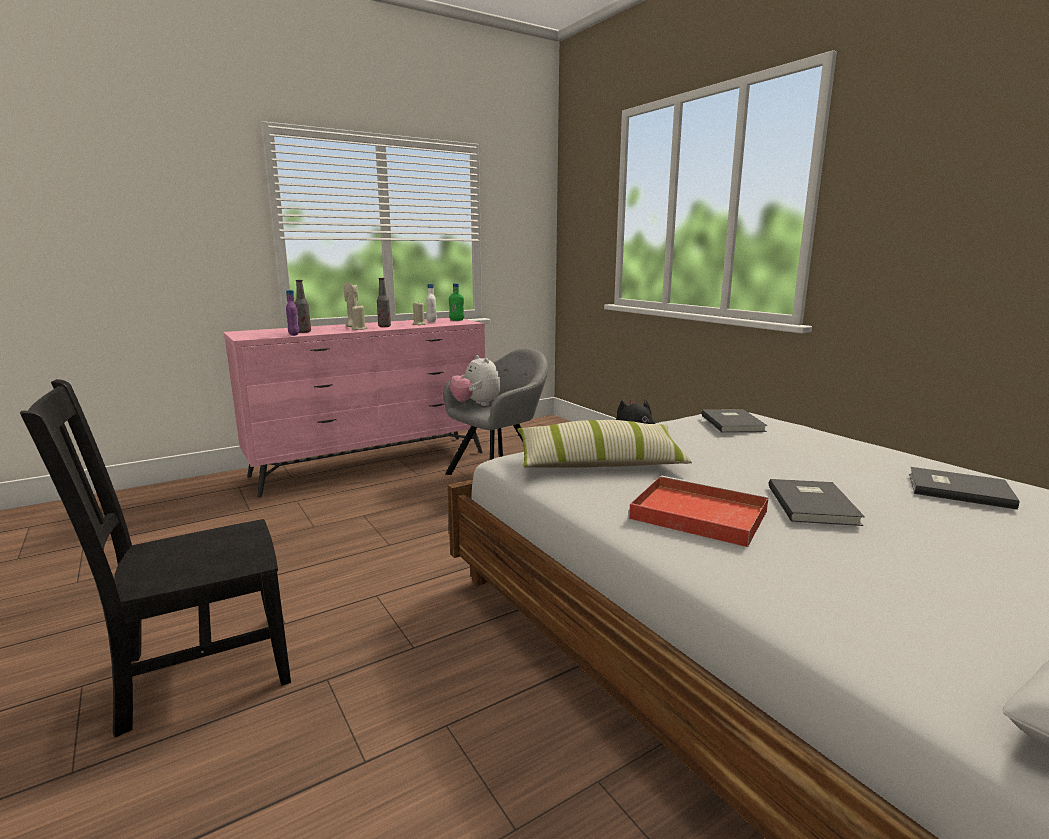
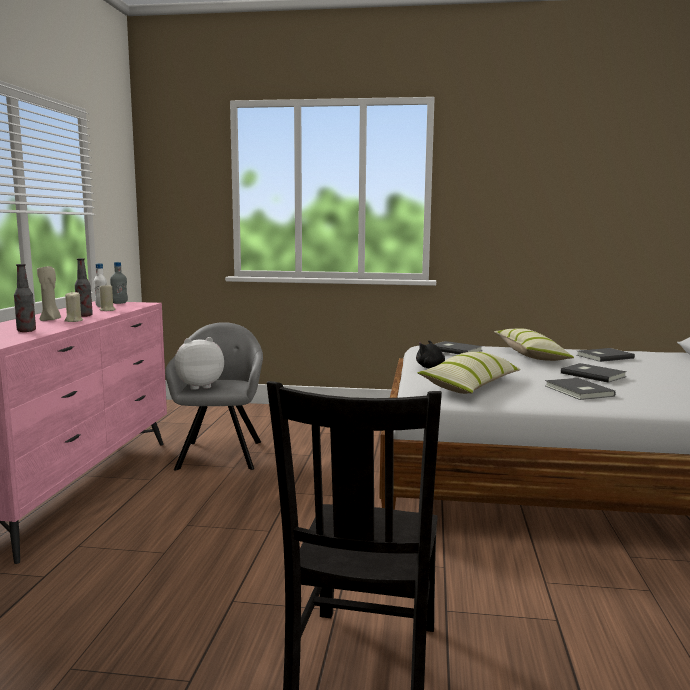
camera: 50 degrees left, 5 degrees down
(294, 334) = (34, 334): purple bottle -> none
(456, 320) = (119, 303): green bottle -> grey bottle
(476, 404) = (199, 386): plush toy -> plush toy turned 150 degrees clockwise
(696, 514) = (578, 391): red tray -> grey book
(827, 455) = (530, 355): none -> pillow

